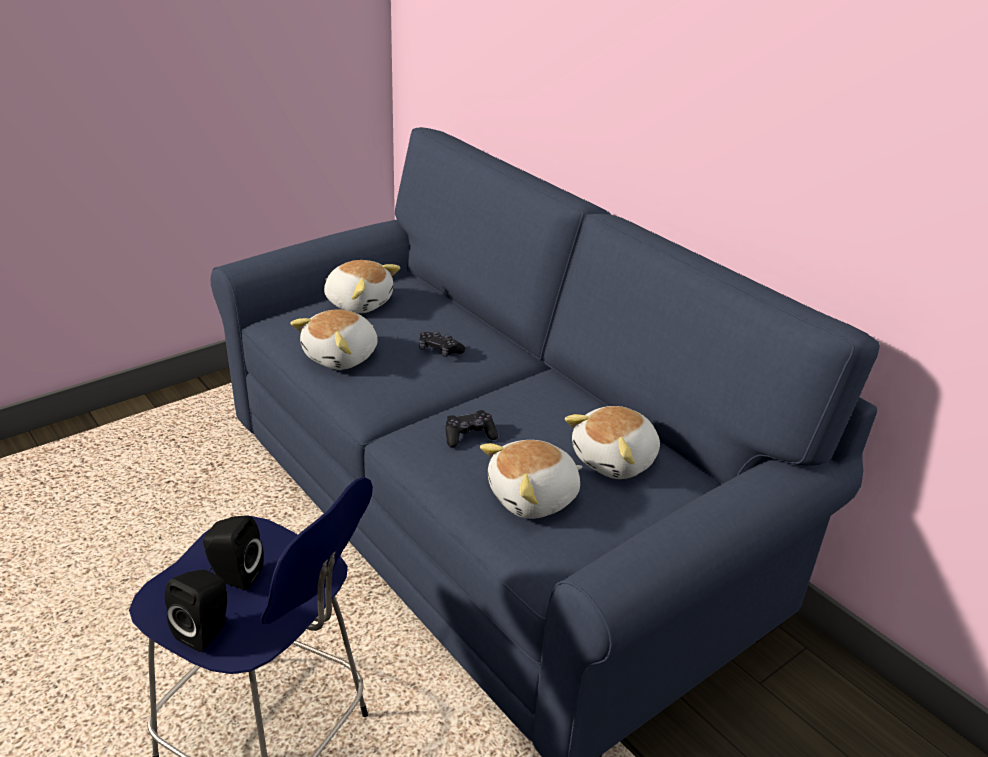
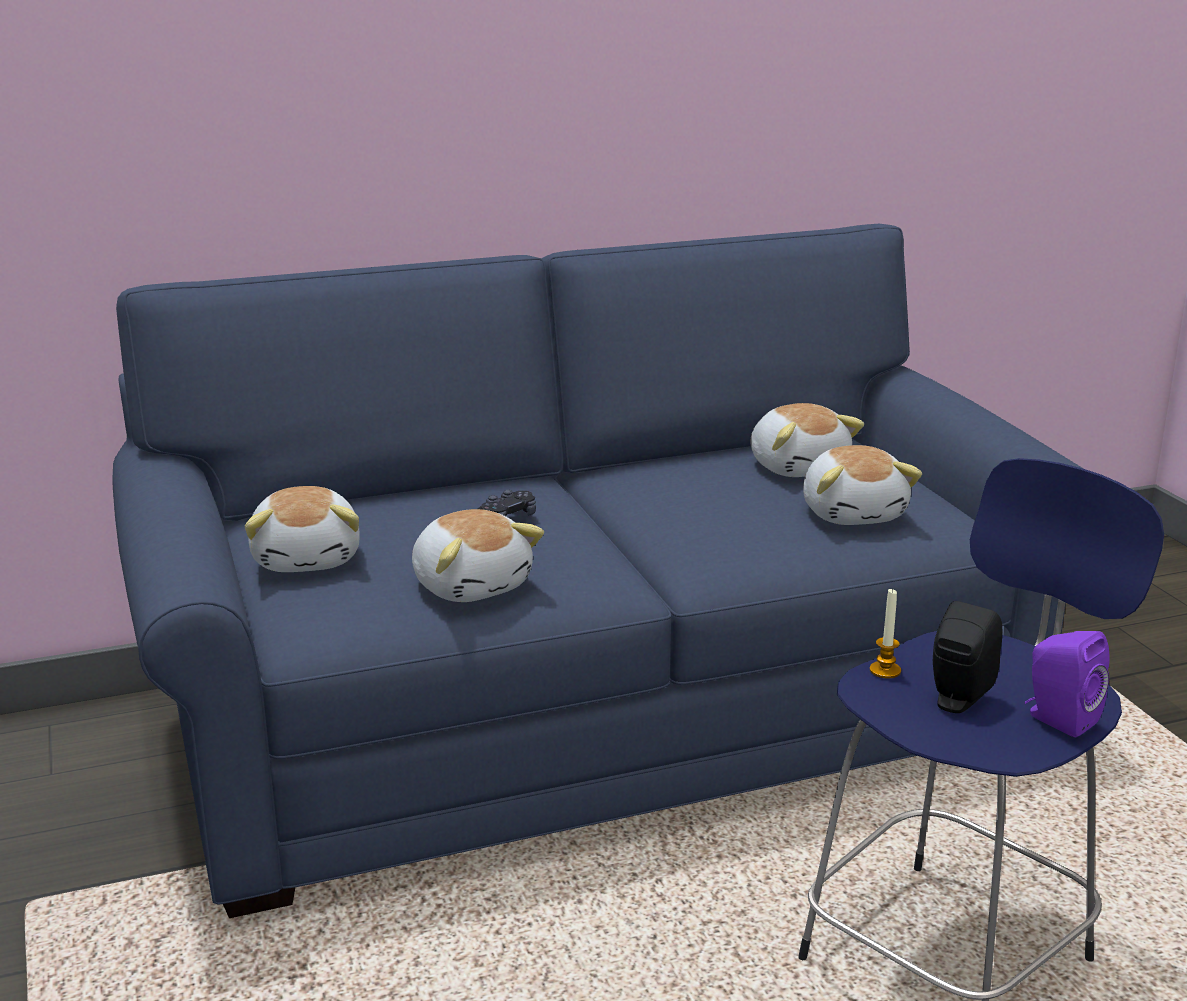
camera: 70 degrees left, 10 degrees down
(206, 630) = (1058, 719): black speaker -> purple speaker
(267, 535) = (885, 670): none -> candle
(359, 302) = (308, 558): plush toy -> plush toy turned 120 degrees clockwise
(469, 436) = (720, 528): black game controller -> none

